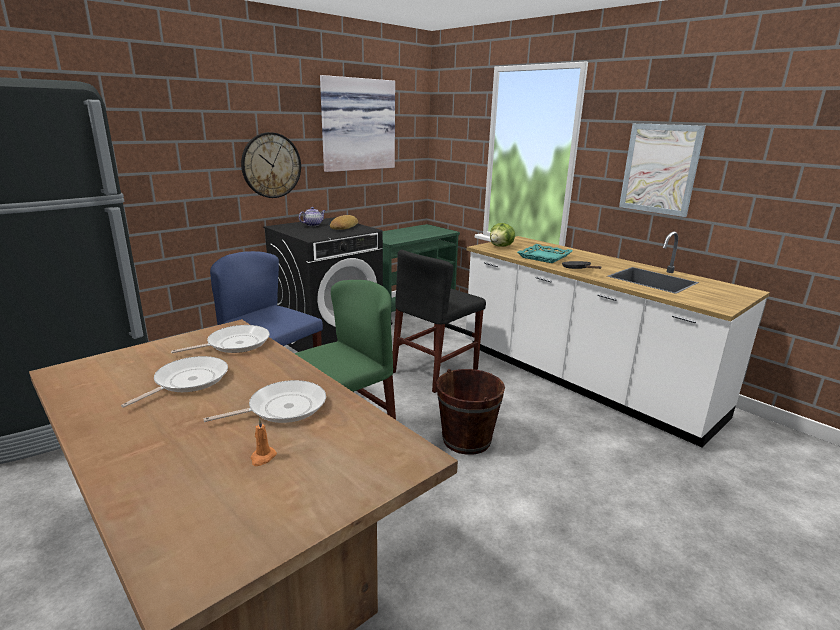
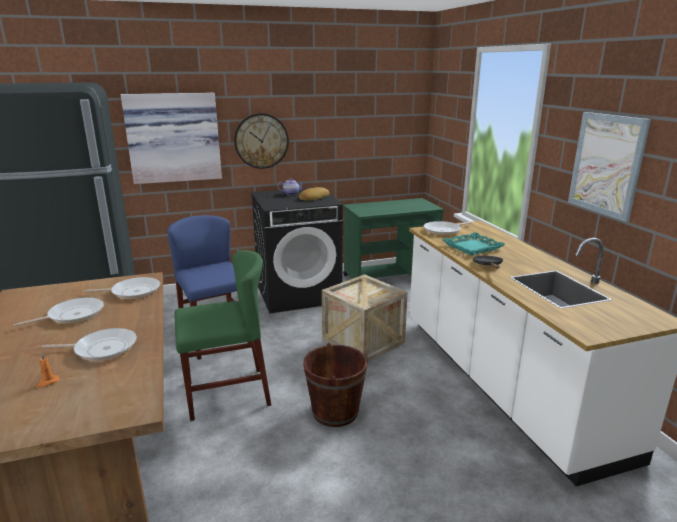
camera: 25 degrees right, 0 degrees up
(357, 125) = (347, 104): picture -> picture (173, 137)
(435, 370) = (363, 341): black chair -> crate
(501, 246) = (444, 231): lettuce -> frying pan

